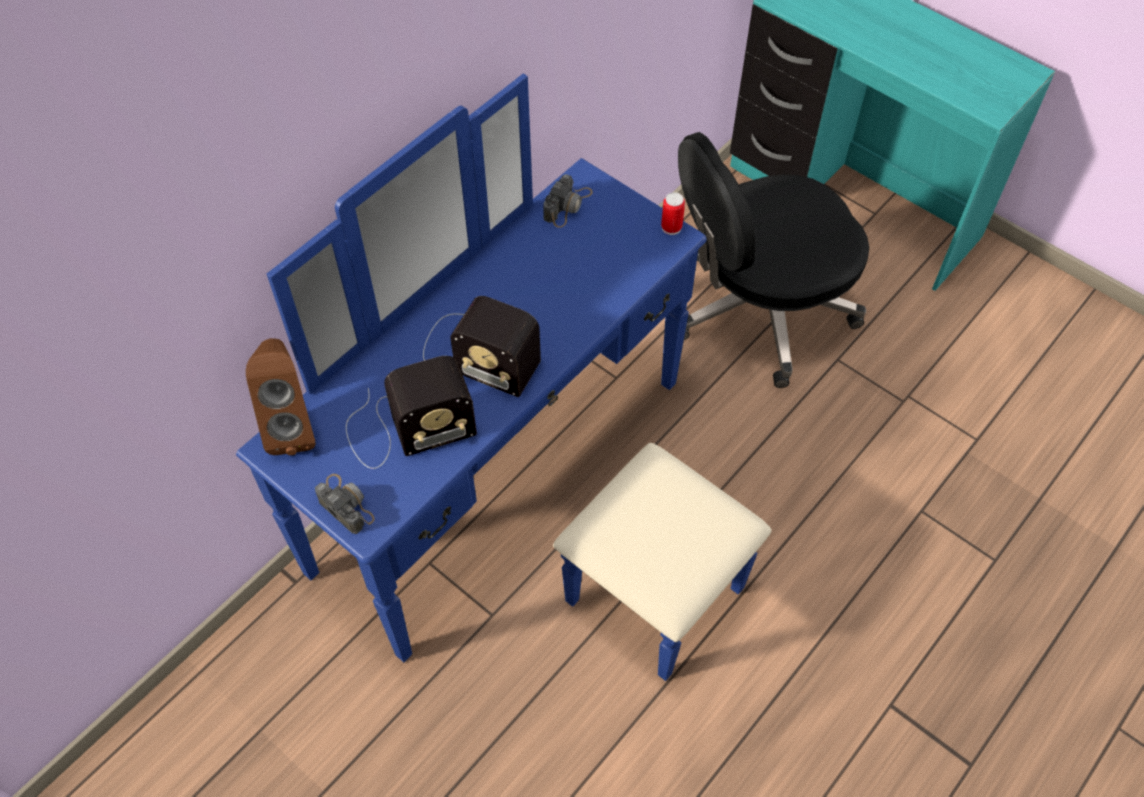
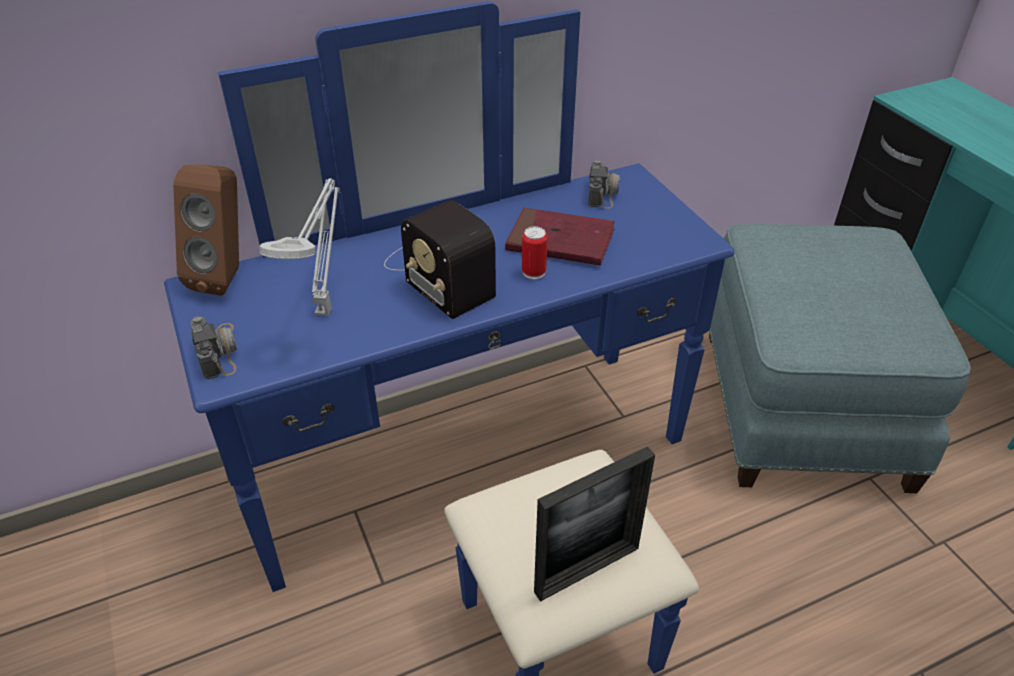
camera: 25 degrees right, 15 degrees down
(405, 428) = (325, 309): radio -> grey table lamp
(561, 279) = (560, 241): none -> red book
(567, 205) = (604, 191): camera -> camera turned 45 degrees counterclockwise
(671, 227) = (700, 232): can -> can (533, 272)
(692, 551) = (587, 570): none -> picture frame
(758, 311) = (798, 406): black office chair -> blue ottoman

